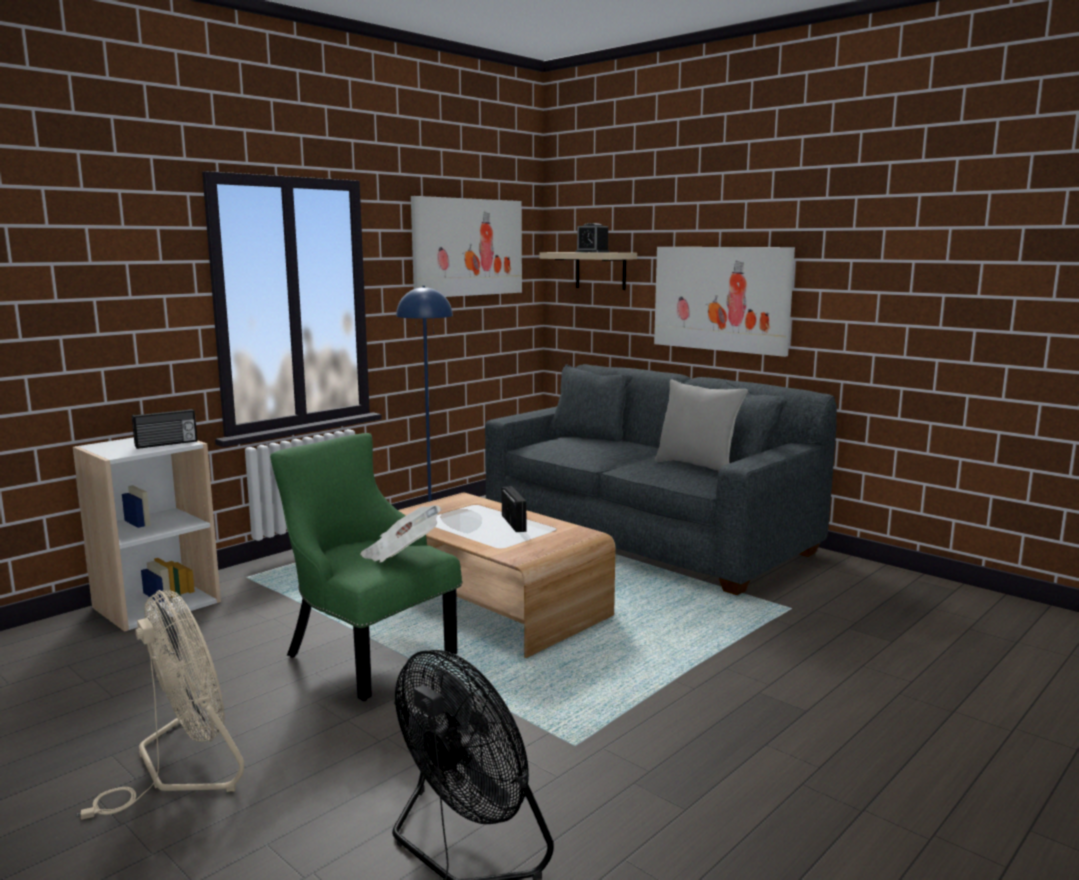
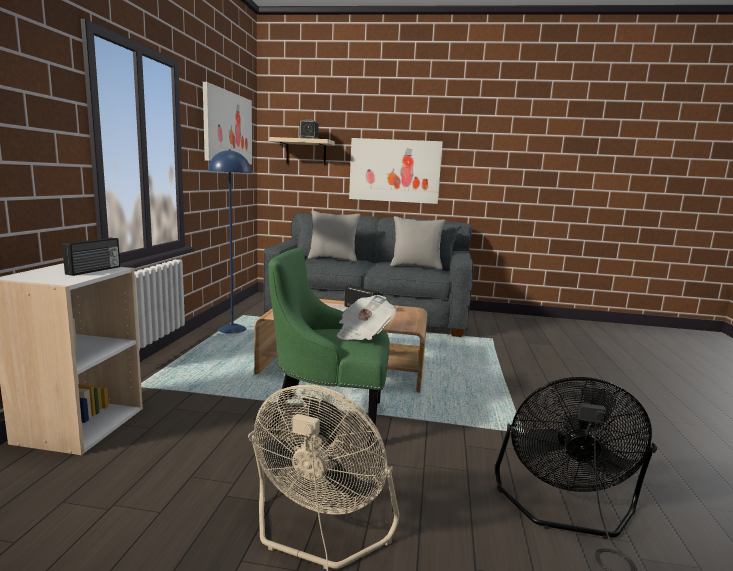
camera: 35 degrees left, 0 degrees up
(592, 441) = (333, 259): none -> grey pillow

